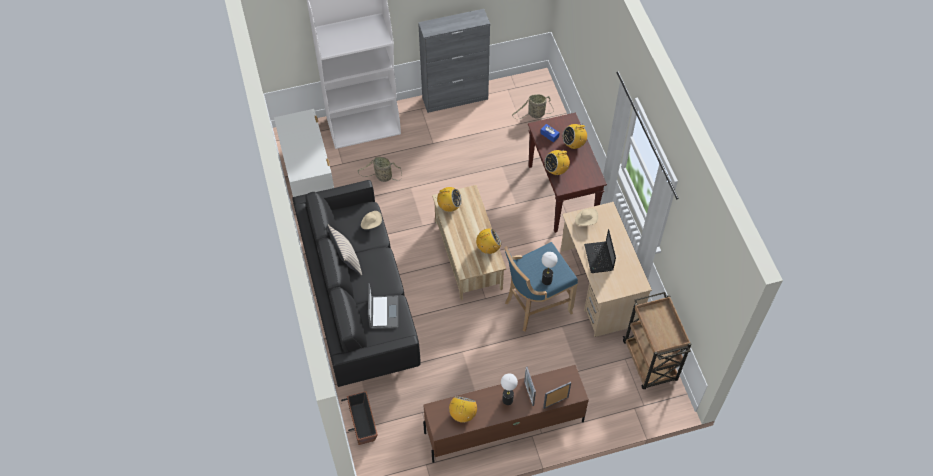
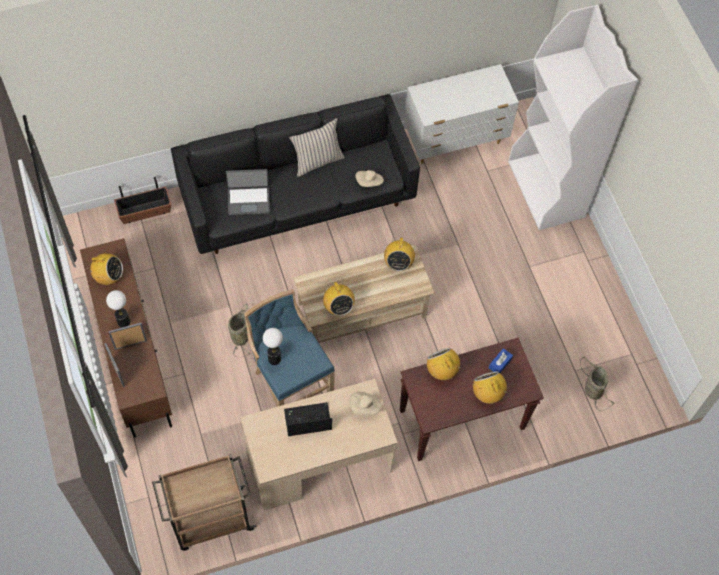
camera: 85 degrees right, 5 degrees up
(382, 176) = (471, 213): basket -> basket (241, 335)
(455, 98) = (606, 290): grey cabinet -> none

